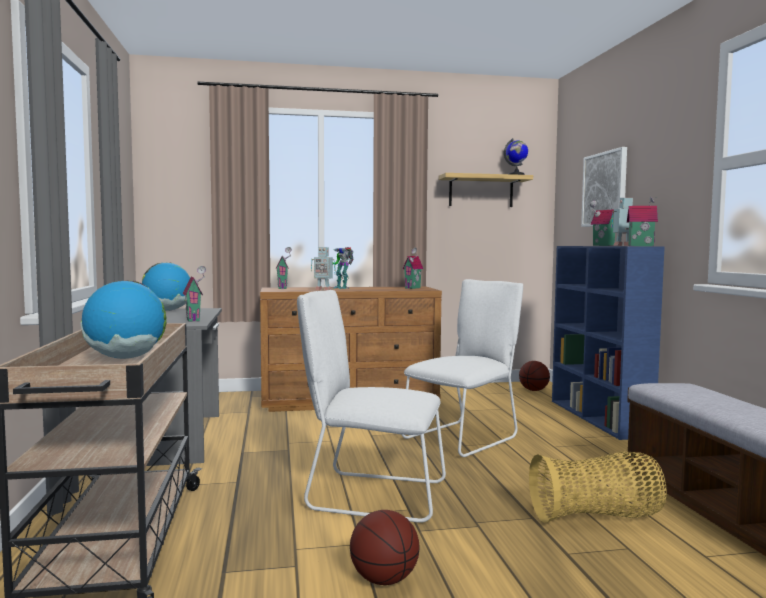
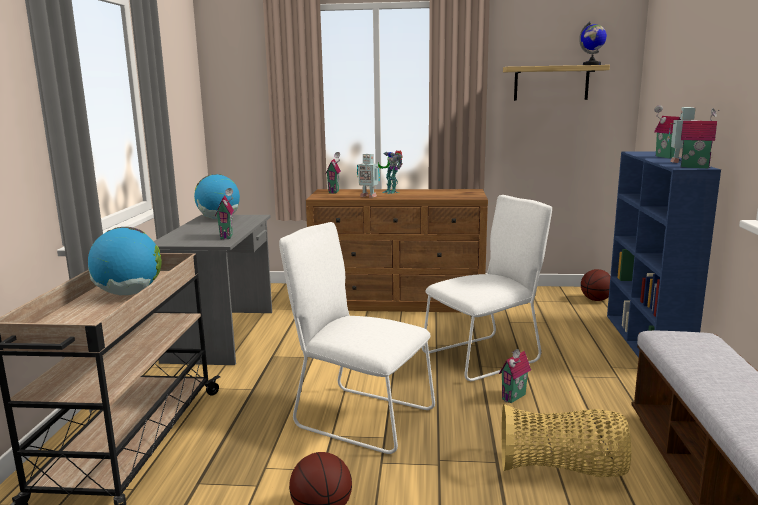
camera: 15 degrees right, 10 degrees up
(413, 288) = (464, 193): toy house -> toy house (515, 397)
(605, 189) = (681, 87): picture -> none

